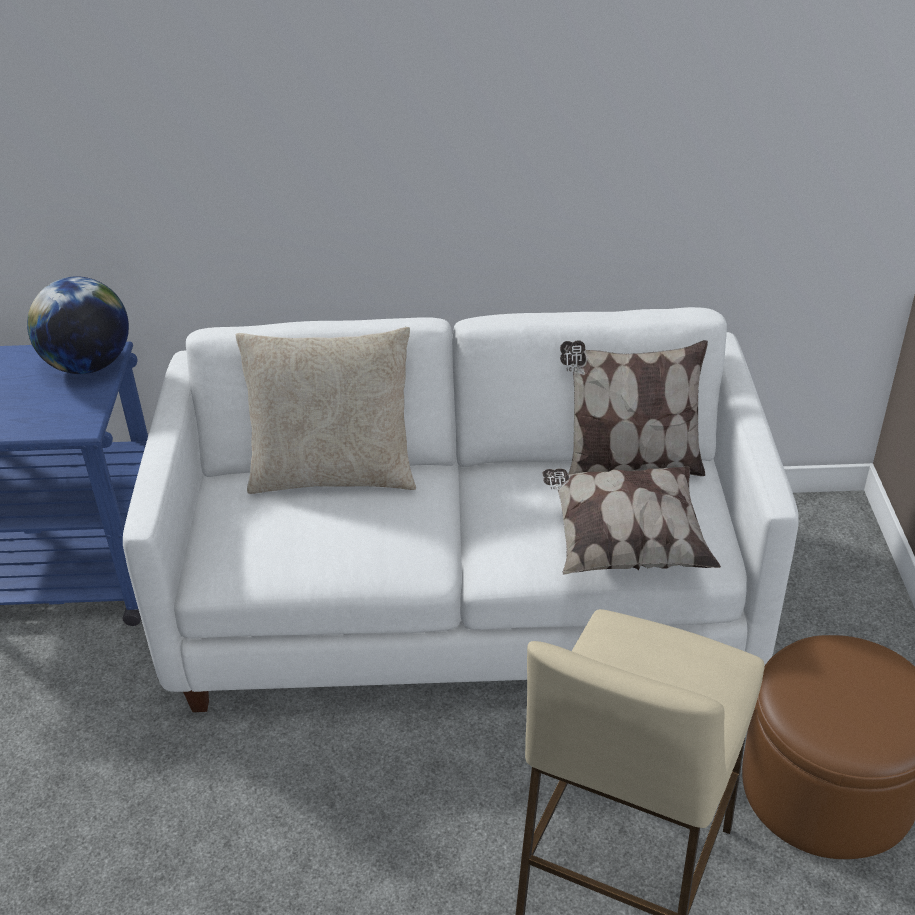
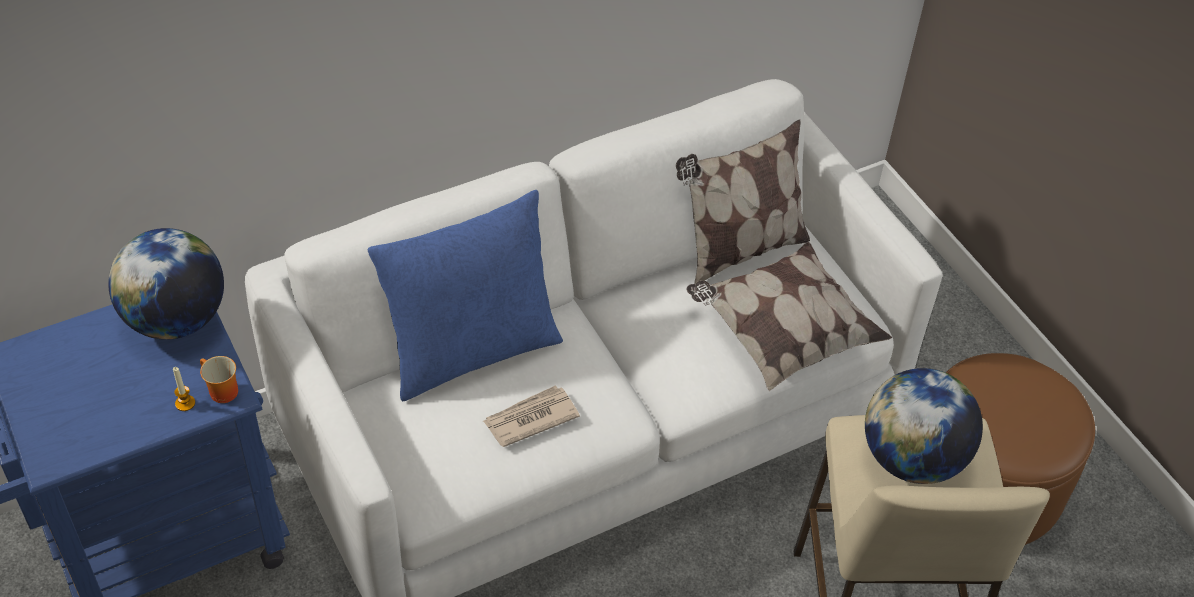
camera: 30 degrees left, 10 degrees up
(46, 421) = (185, 403): none -> candle
(77, 421) = (220, 391): none -> mug
(334, 473) = (471, 349): beige pillow -> blue pillow
(342, 538) = (530, 418): none -> newspaper
(652, 666) = (912, 458): none -> globe

